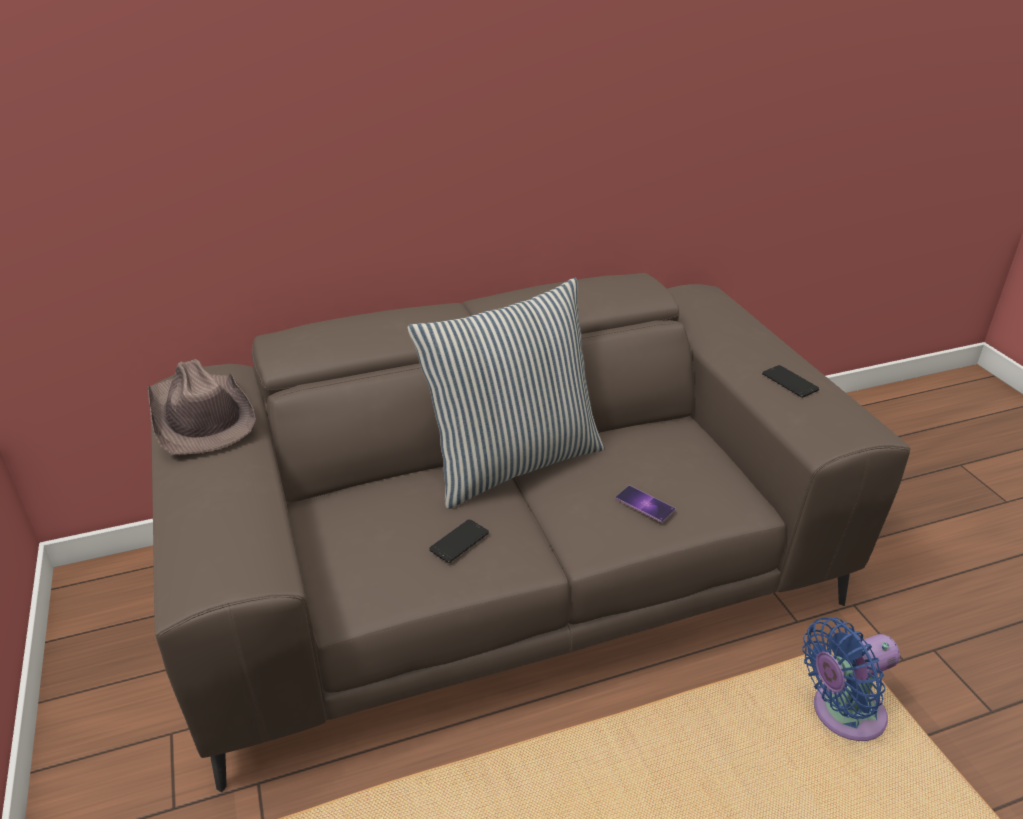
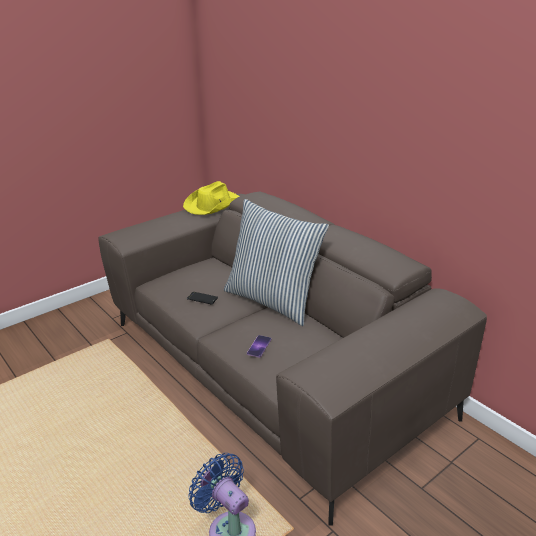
camera: 70 degrees right, 5 degrees down
(200, 416) = (212, 205): brown hat -> yellow hat
(789, 382) = (362, 350): phone -> none

